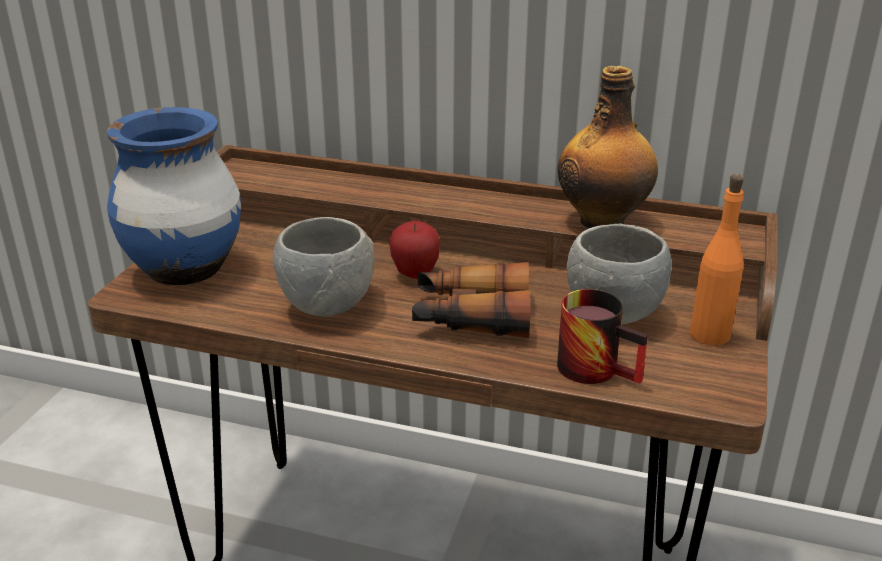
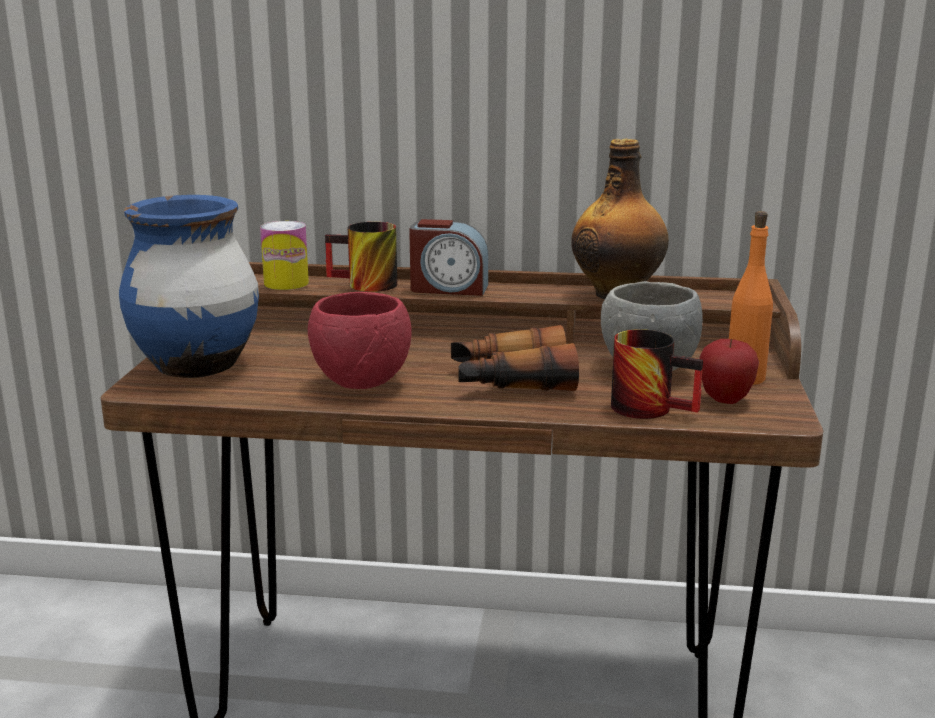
camera: 10 degrees left, 10 degrees down
(286, 180) = (286, 283): none -> can
(329, 307) = (363, 383): grey bowl -> red bowl
(357, 189) = (363, 285): none -> mug
(415, 274) = (440, 355): apple -> apple (725, 400)
(437, 199) = (449, 288): none -> alarm clock

